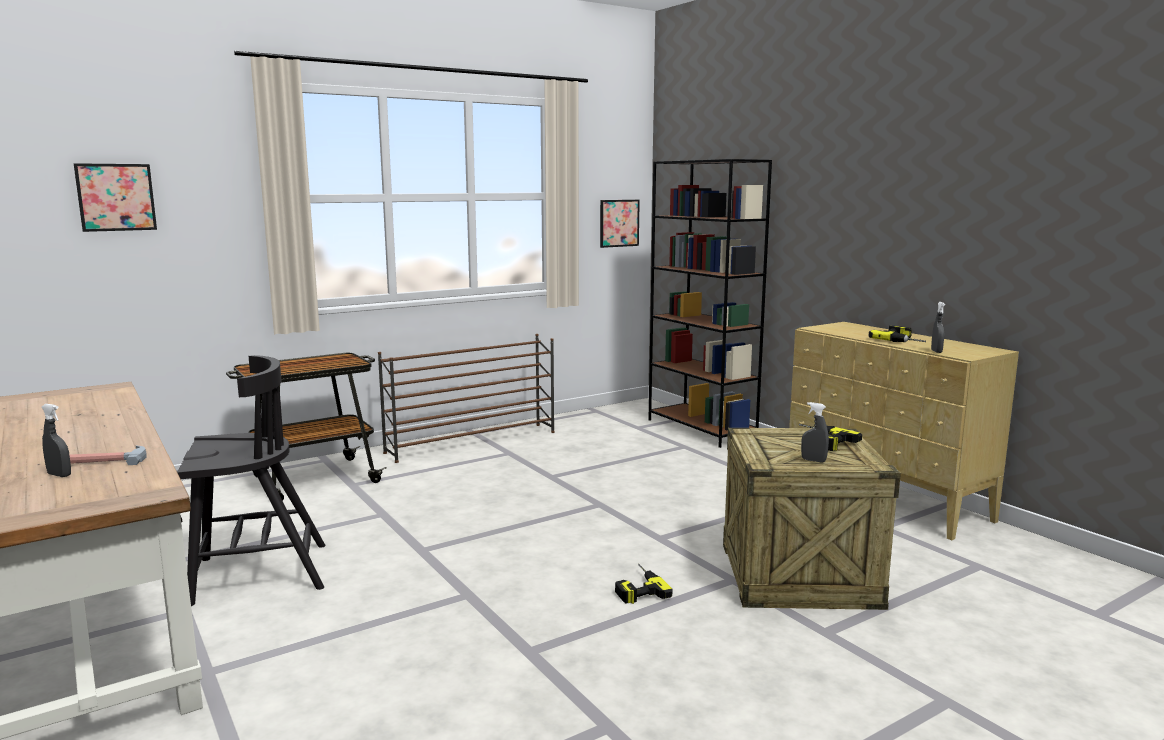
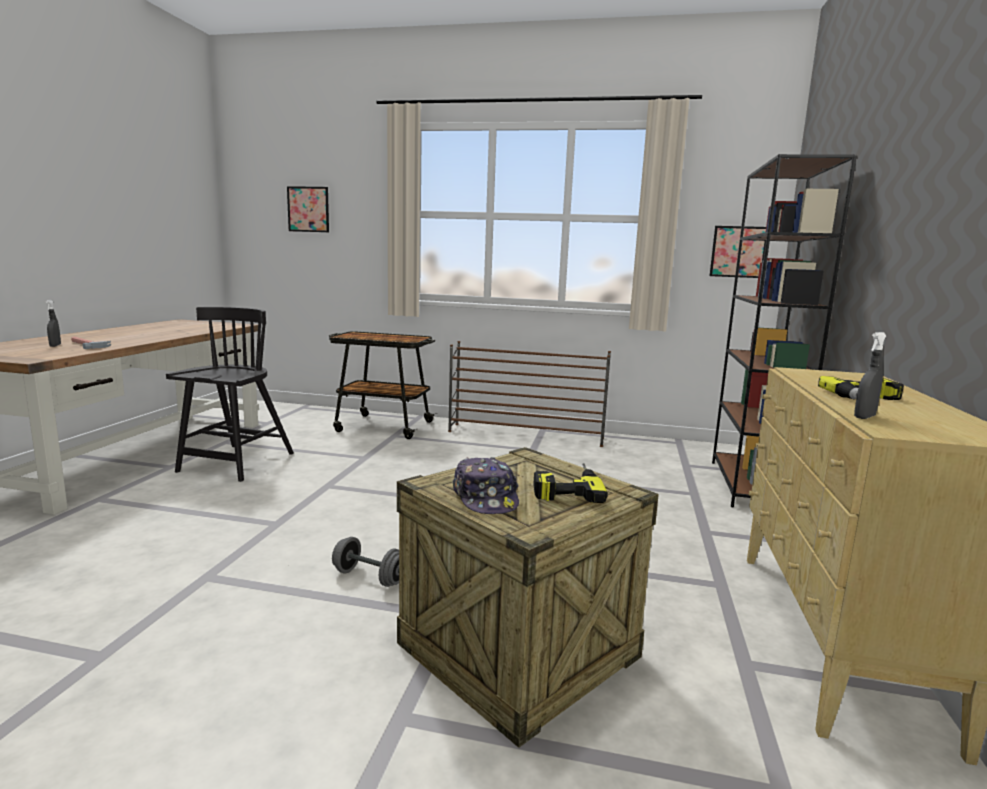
camera: 45 degrees right, 0 degrees up
(256, 574) = (235, 463): black chair -> black chair turned 105 degrees counterclockwise
(636, 587) = (369, 577): power drill -> grey dumbbell
(813, 460) = (485, 498): grey spray bottle -> cap

